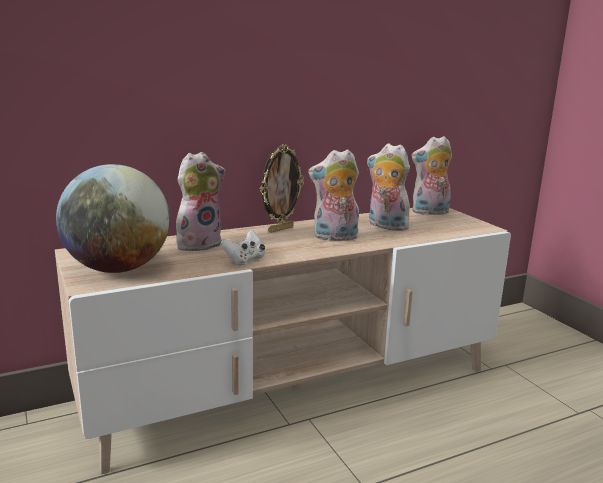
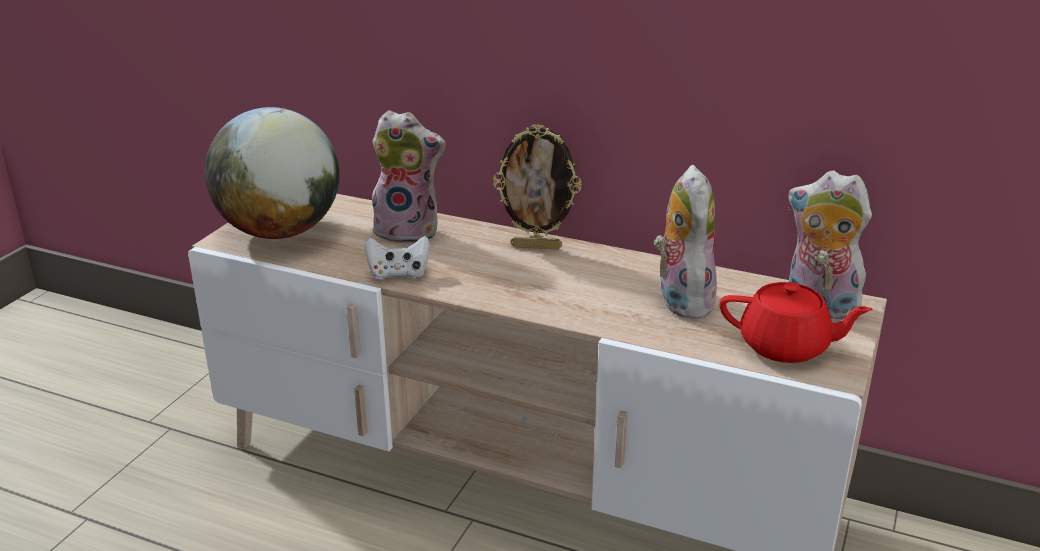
camera: 50 degrees right, 10 degrees up
(335, 237) = (566, 288): plush toy -> none
(454, 226) = (786, 347): none -> red teapot

